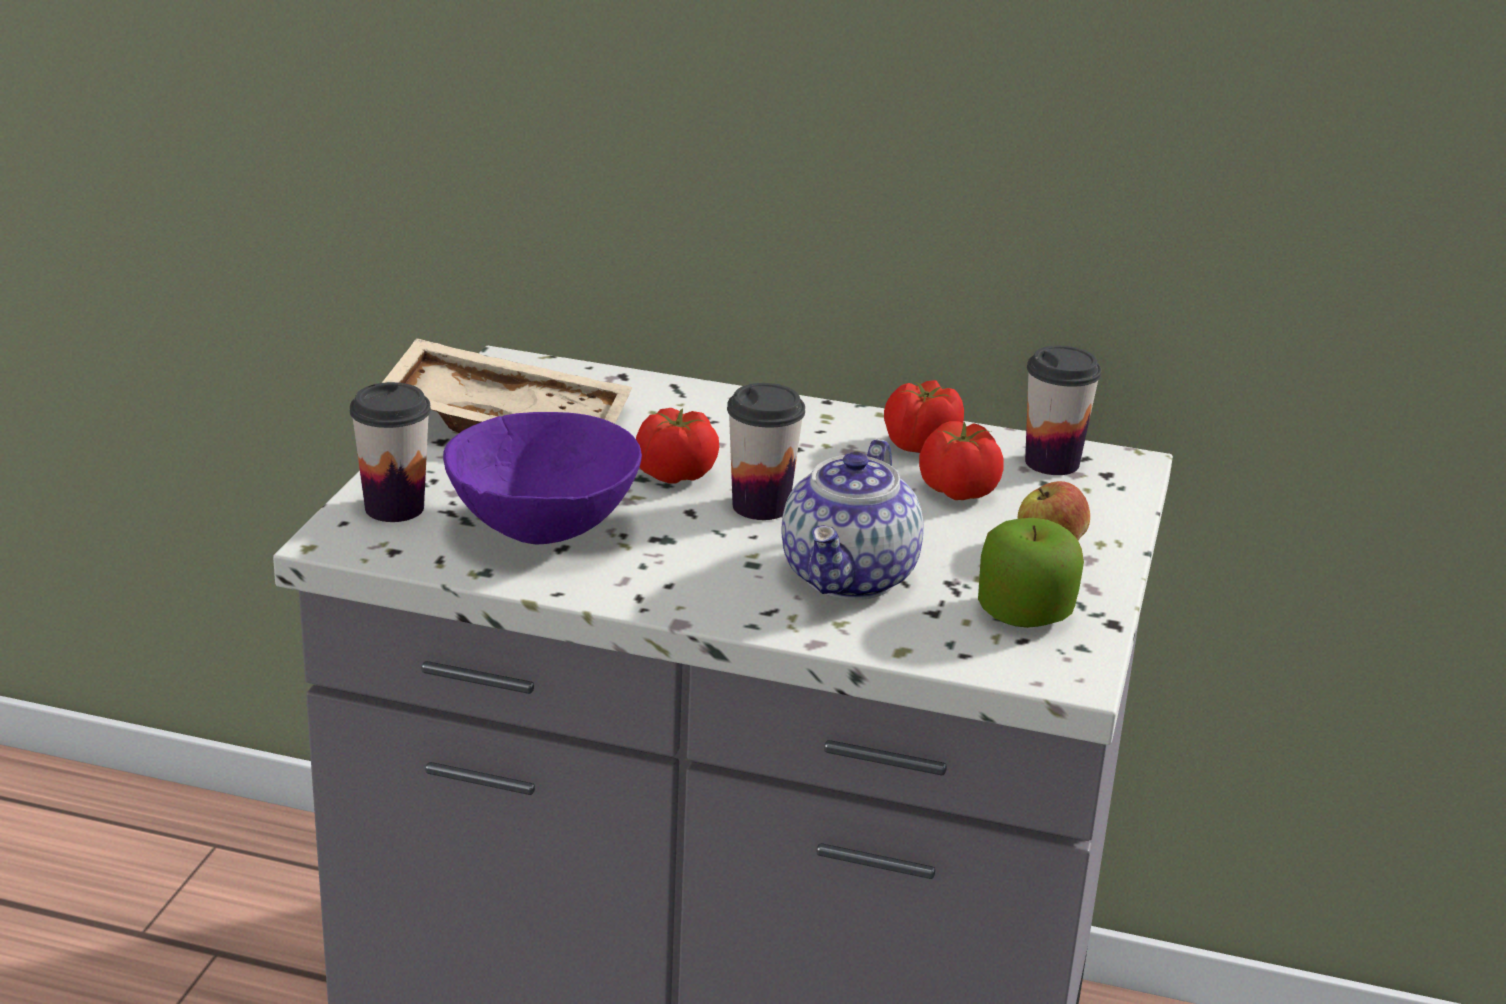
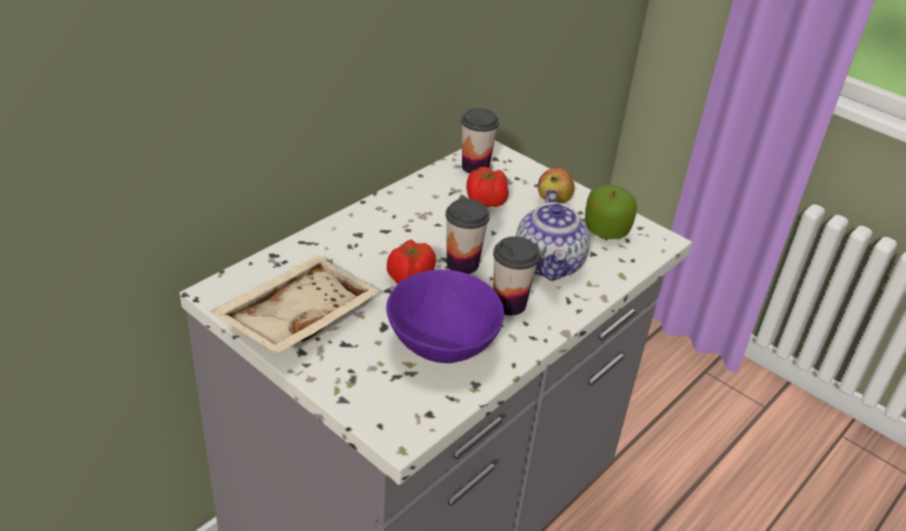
camera: 65 degrees left, 10 degrees up
(394, 508) = (376, 397): cup -> cup (509, 304)
(850, 577) = (549, 264): teapot -> teapot turned 45 degrees clockwise
(920, 445) = (432, 194): tomato -> none

